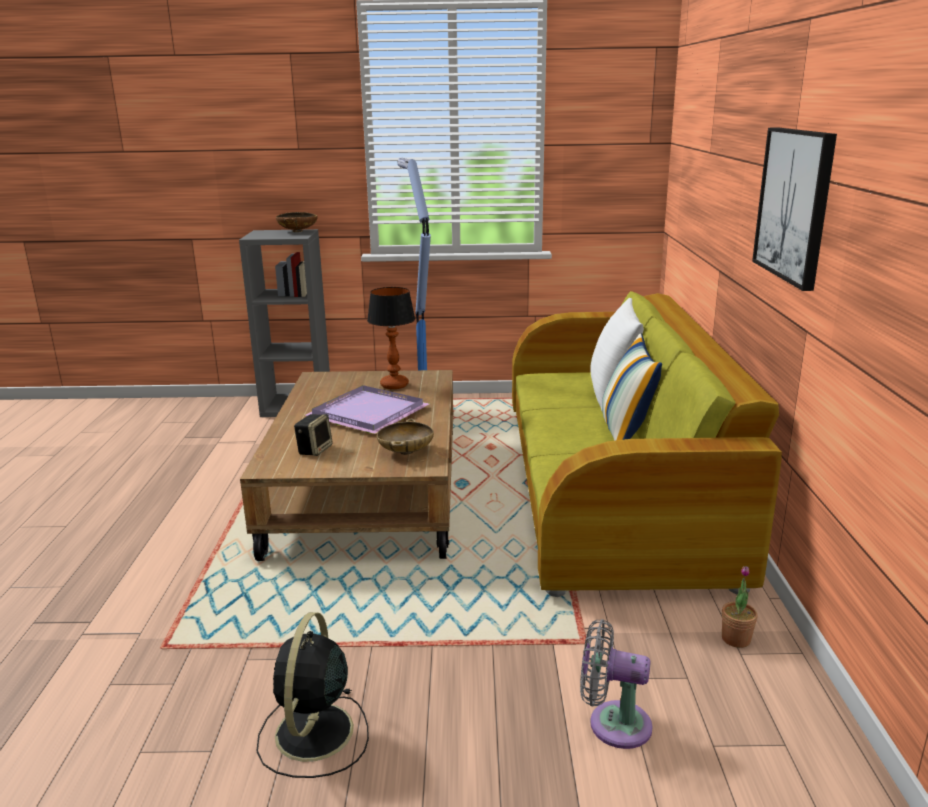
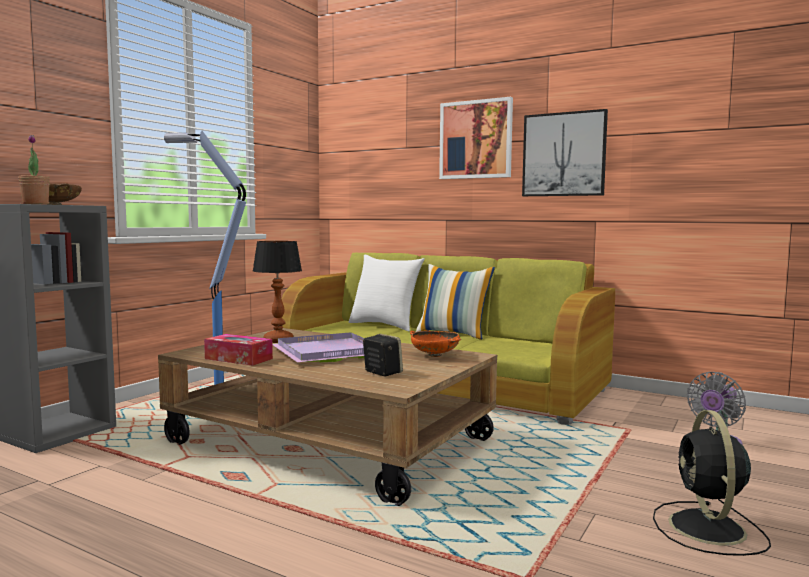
camera: 60 degrees left, 15 degrees down
(312, 395) = (238, 359): none -> tissue box
(313, 734) = (708, 529): black fan -> black fan turned 60 degrees clockwise
(405, 452) = (435, 355): beige bowl -> orange bowl
(736, 639) = (645, 402): potted plant -> potted plant (35, 204)
(744, 156) = (476, 139): none -> picture

